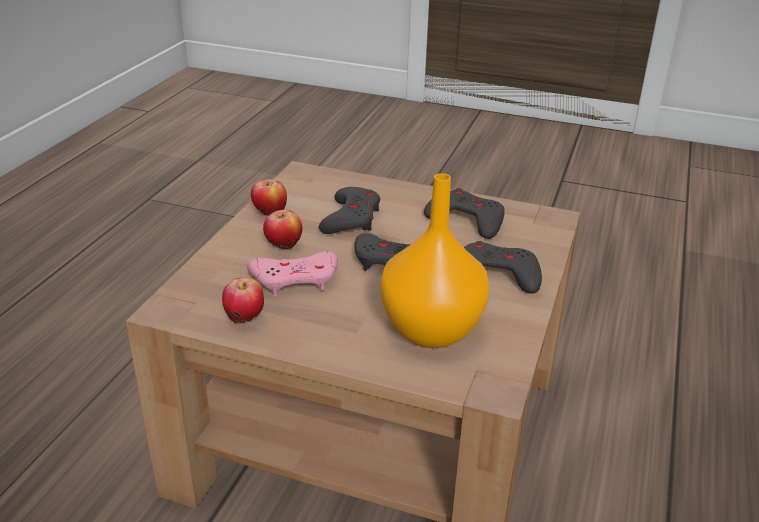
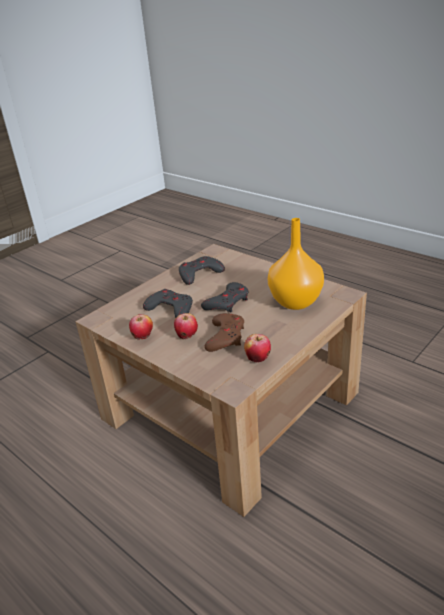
camera: 65 degrees left, 0 degrees up
(295, 279) = (225, 336): pink game controller -> brown game controller
(496, 275) = (257, 276): grey game controller -> none

